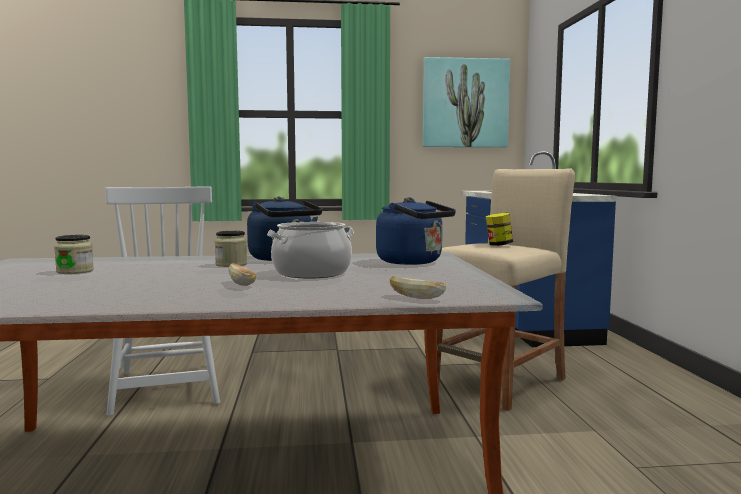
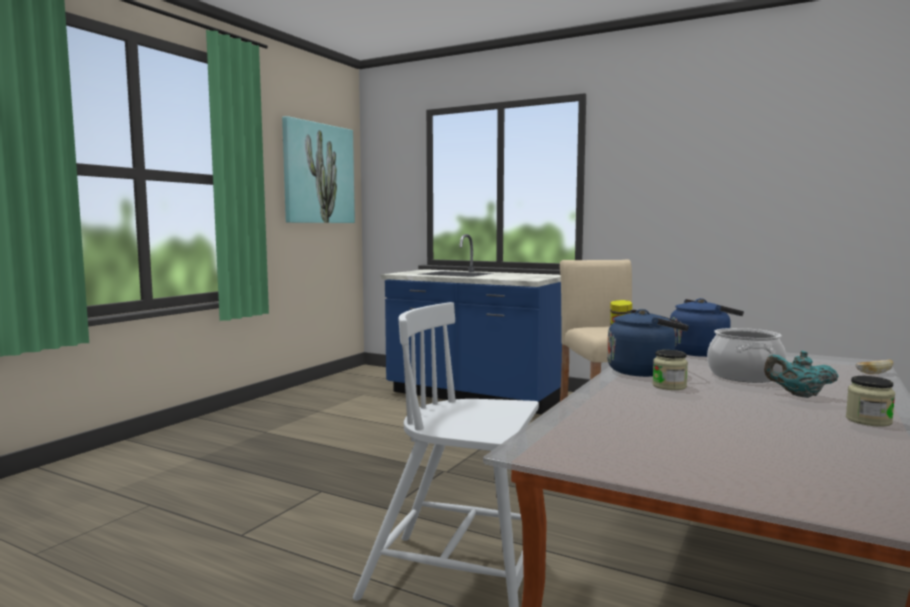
camera: 55 degrees left, 0 degrees up
(75, 271) = (672, 432): jar -> jar (868, 420)
(242, 284) = (798, 395): bread -> turquoise teapot

